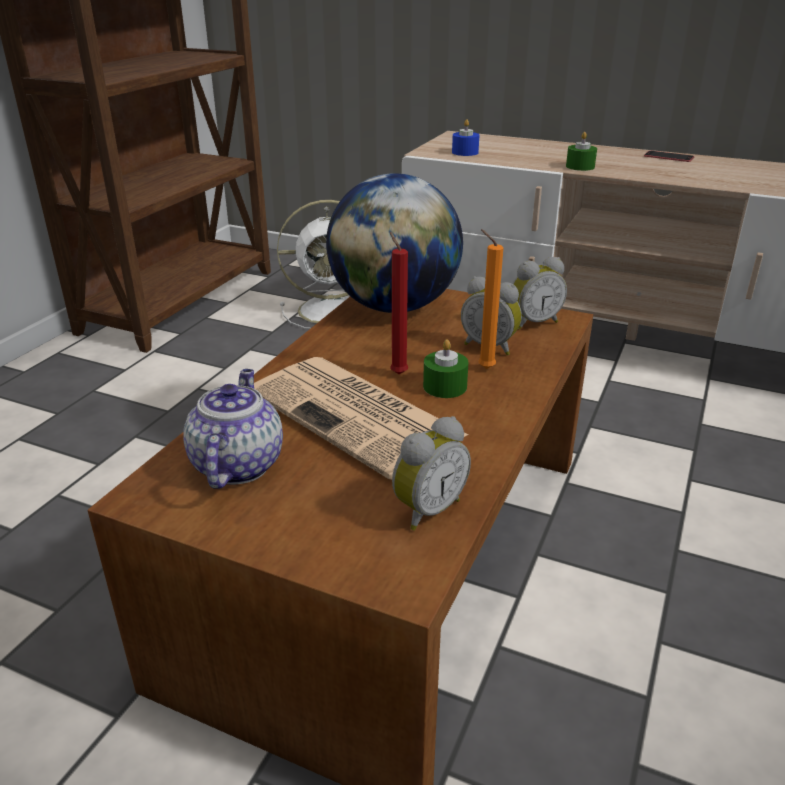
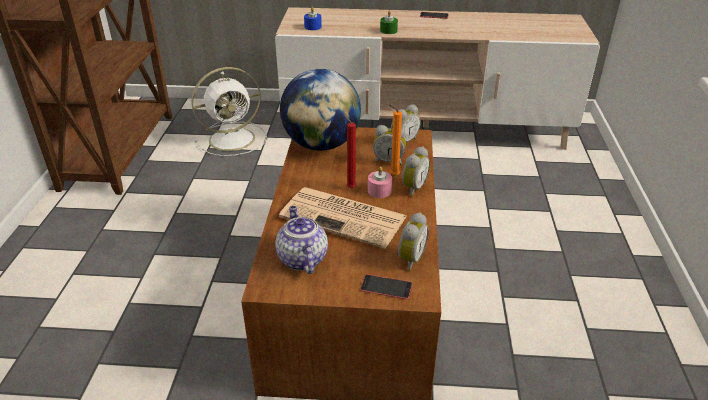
camera: 20 degrees left, 5 degrees up
(349, 549) = (386, 287): none -> phone
(445, 386) = (379, 190): green candle -> pink candle
(507, 393) = (412, 188): none -> alarm clock

